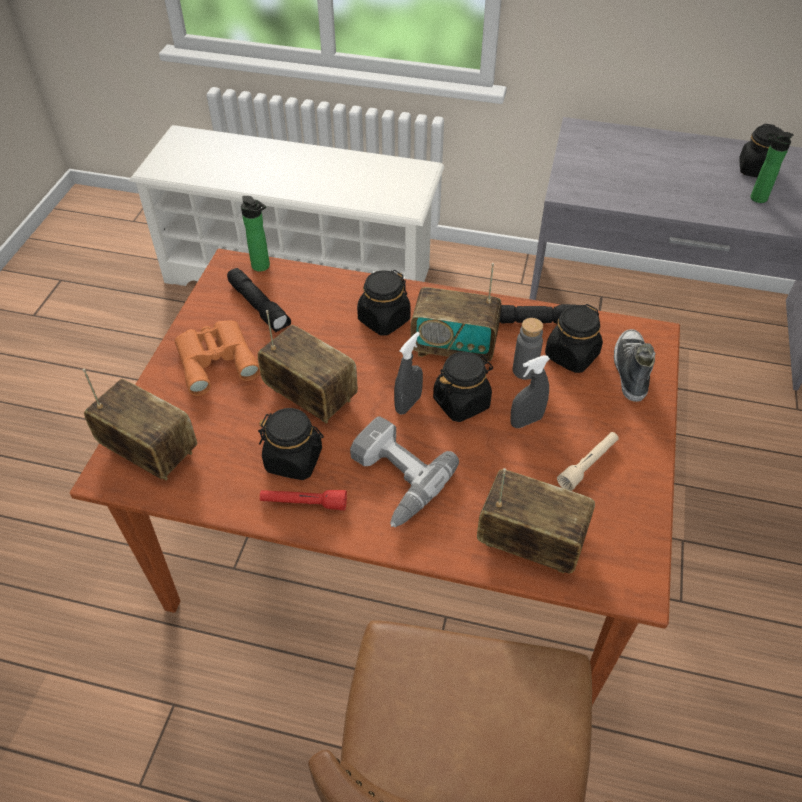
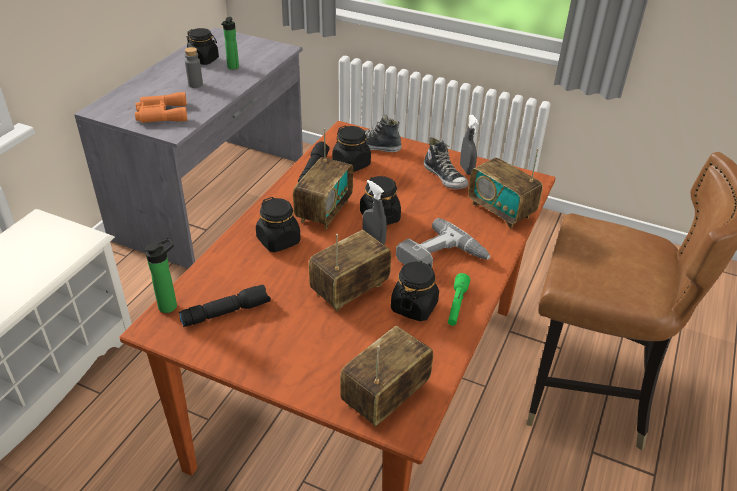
camera: 80 degrees left, 10 degrees down
(216, 359) = (285, 346): orange binoculars -> orange binoculars (161, 114)
(304, 503) = (456, 305): red flashlight -> green flashlight
(524, 370) = (358, 185): grey bottle -> grey bottle (195, 84)
(526, 421) = (404, 193): grey spray bottle -> grey spray bottle (466, 170)
(530, 543) = (501, 210): radio -> radio turned 75 degrees counterclockwise
(588, 465) = (445, 177): beige flashlight -> shoe

